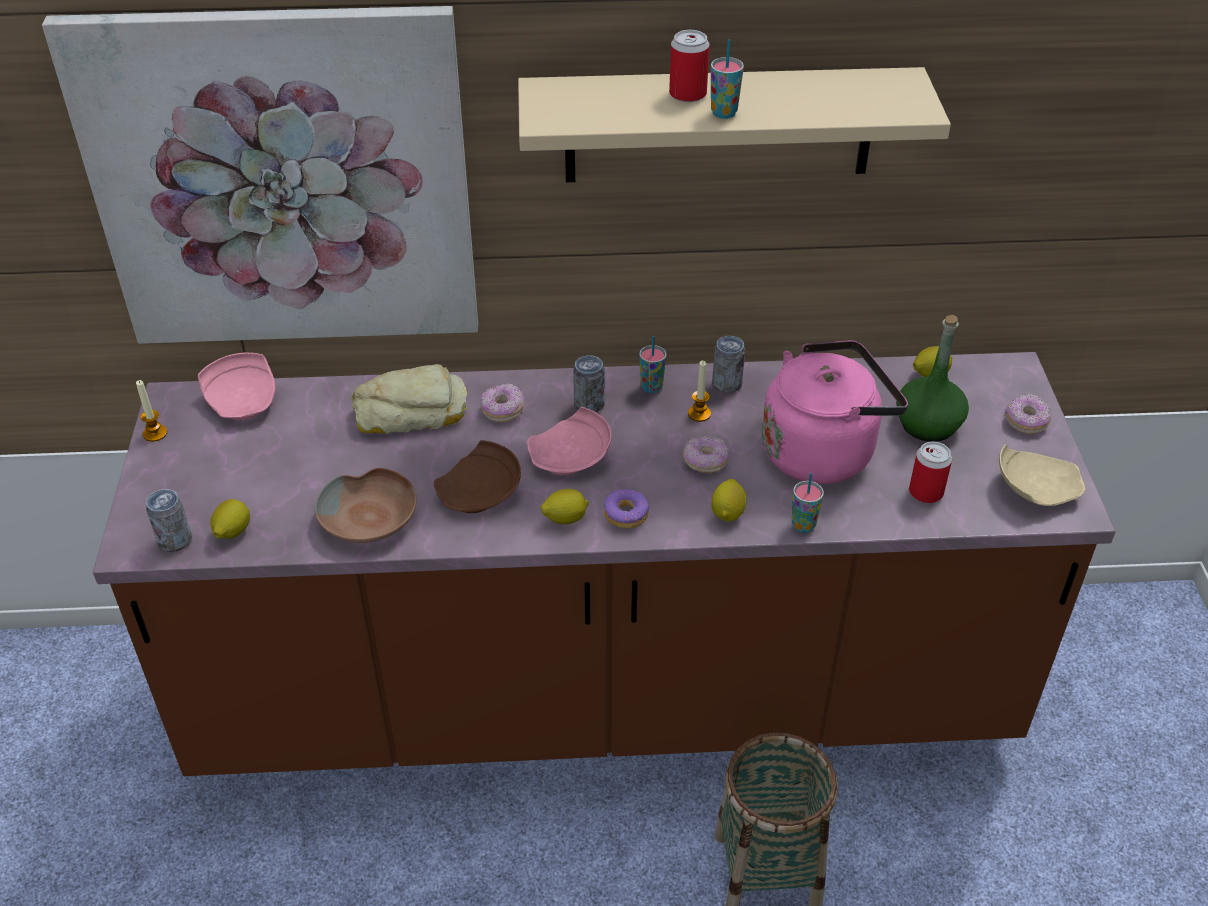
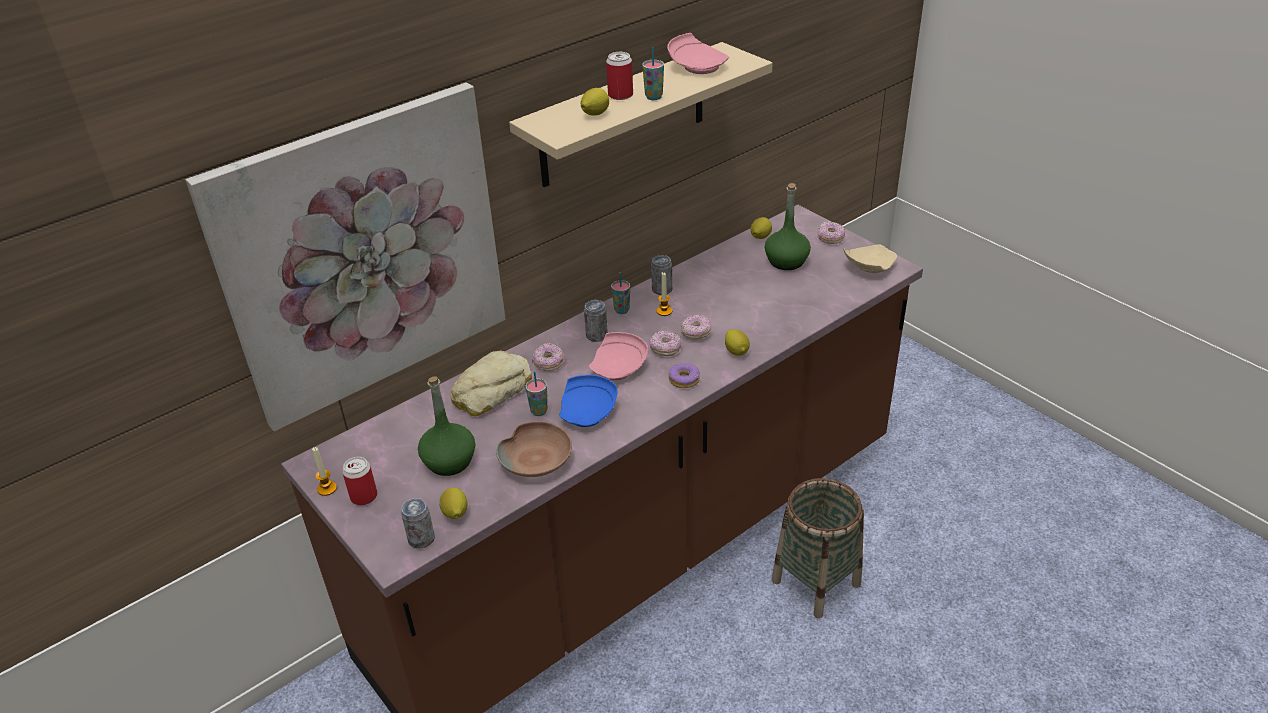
camera: 35 degrees left, 5 degrees down
(244, 401) = (368, 439): pink plate -> pink plate (697, 66)
(287, 469) = (449, 461): none -> green bottle
(480, 494) = (588, 412): brown plate -> blue plate
(565, 518) = (653, 399): lemon -> lemon (595, 114)
(647, 463) = (665, 349): none -> donut
(803, 525) = (781, 338): cup -> cup (539, 411)
(823, 451) = (749, 298): pink kettle -> none
(926, 492) = (821, 293): can -> can (364, 496)

